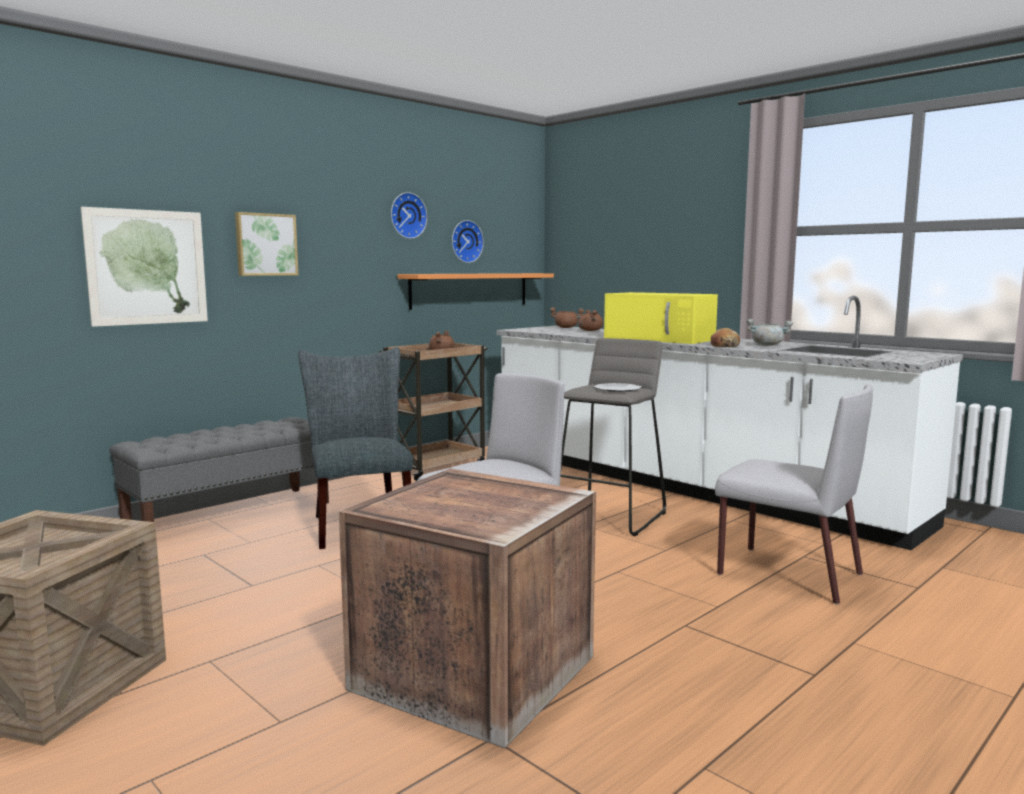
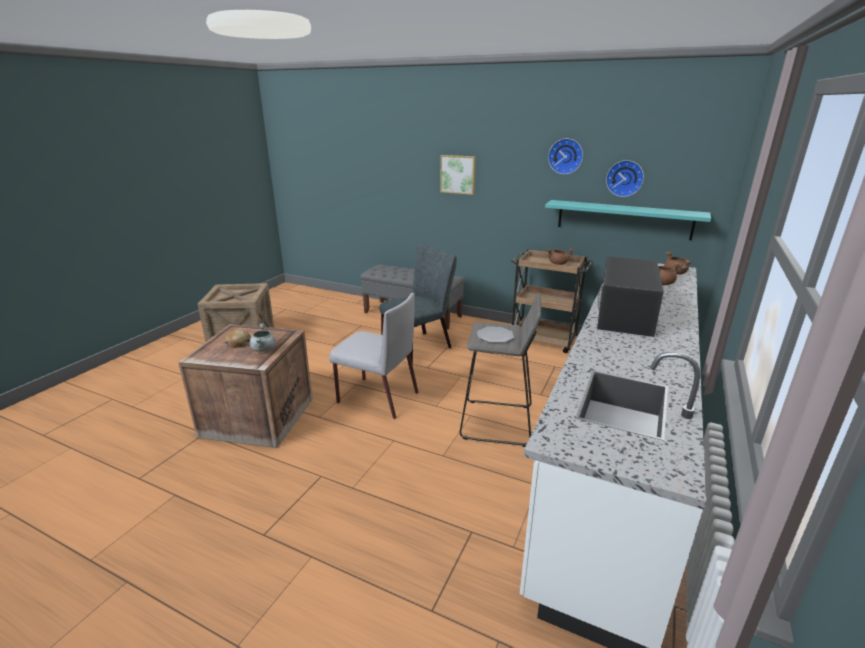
camera: 70 degrees right, 15 degrees up
(147, 267) = (399, 183): picture -> none
(470, 290) = (623, 219): orange shelf -> turquoise shelf
(660, 339) = (625, 314): yellow microwave -> black microwave
(724, 345) = (598, 343): bread -> bread (239, 343)
(767, 345) = (632, 363): grey cooking pot -> grey cooking pot (264, 349)
(786, 573) = (426, 521): grey chair -> none

